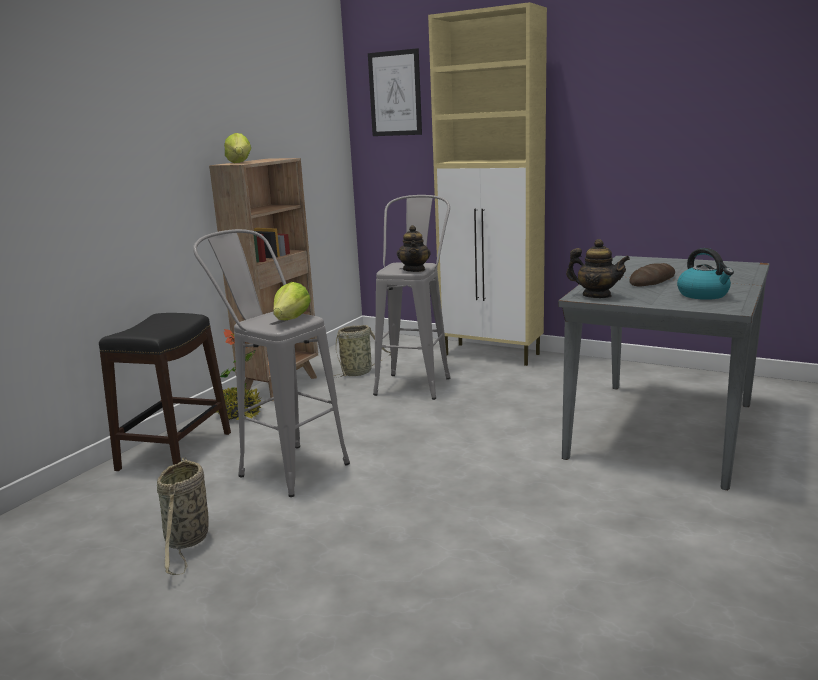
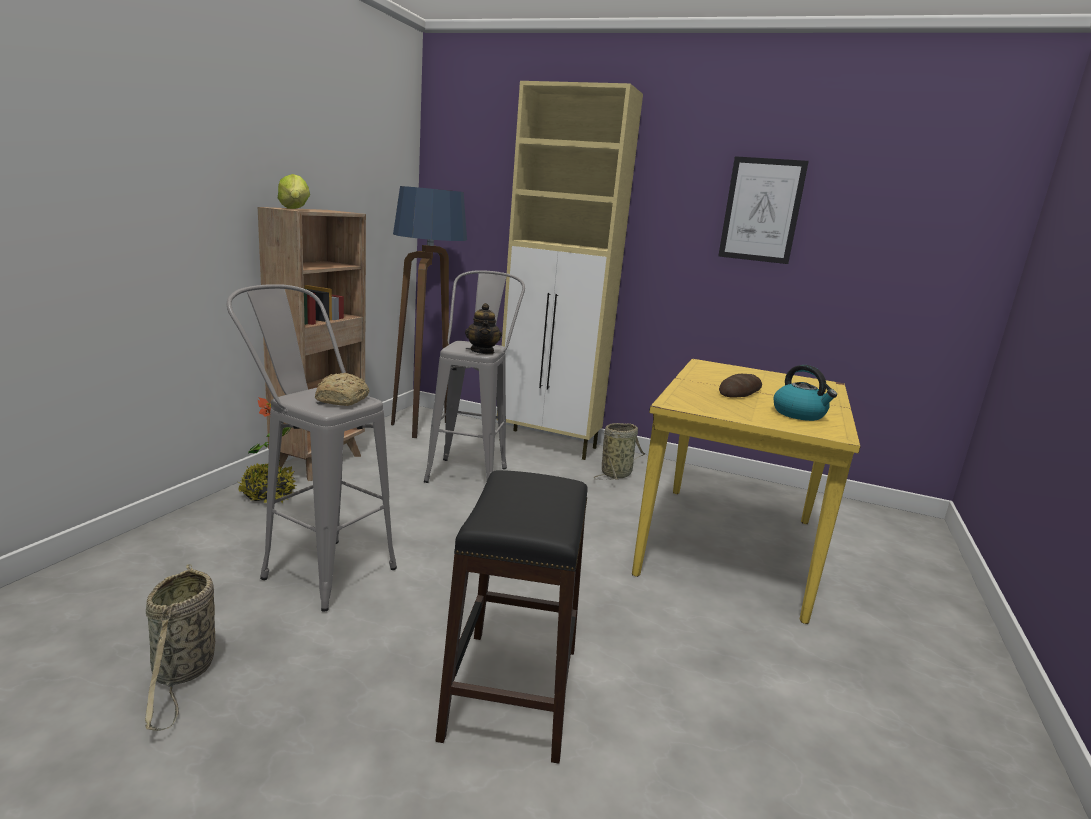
camera: 10 degrees left, 0 degrees up
(176, 451) = (185, 538): black stool -> black stool (513, 691)
(291, 319) = (343, 400): lettuce -> bread
(358, 372) = (407, 453): basket -> basket (617, 474)
(373, 349) = (423, 427): none -> floor lamp
(395, 93) = (472, 162): picture -> picture (761, 210)
(596, 296) = (689, 404): teapot -> none
(662, 429) = (729, 544): grey dining table -> yellow dining table

